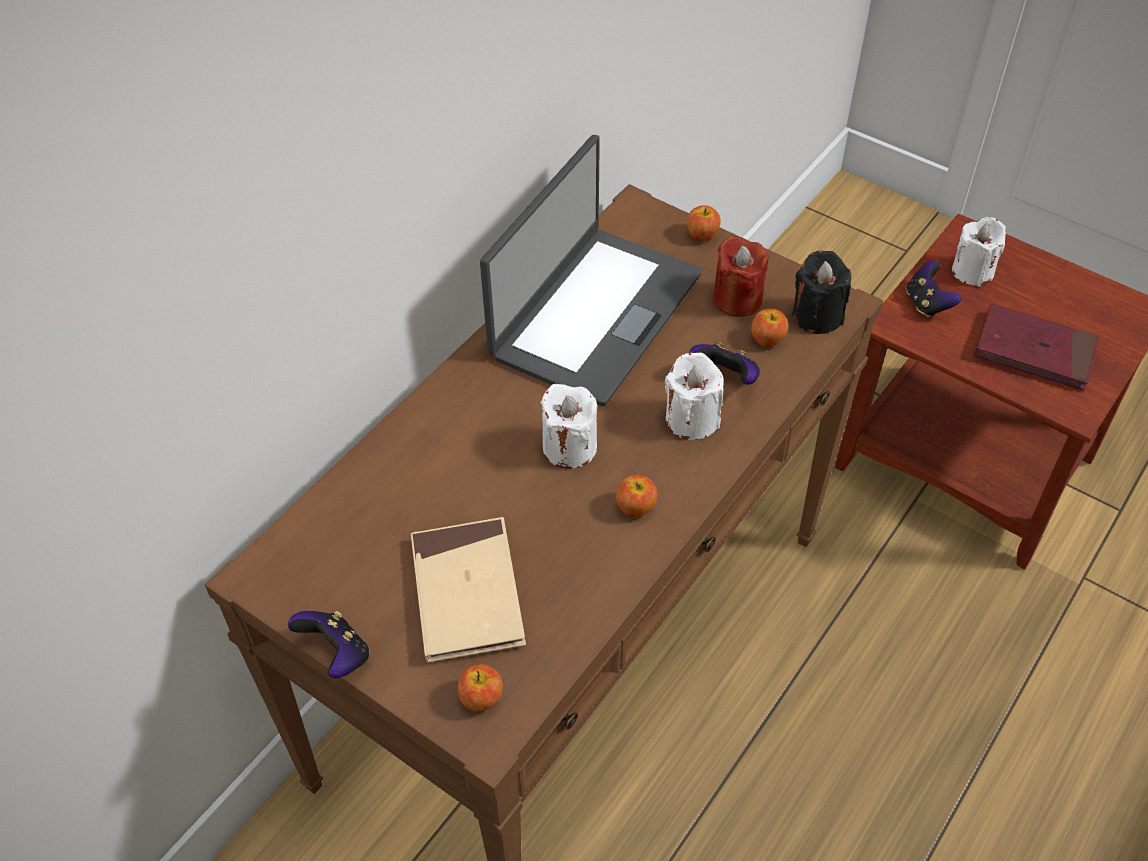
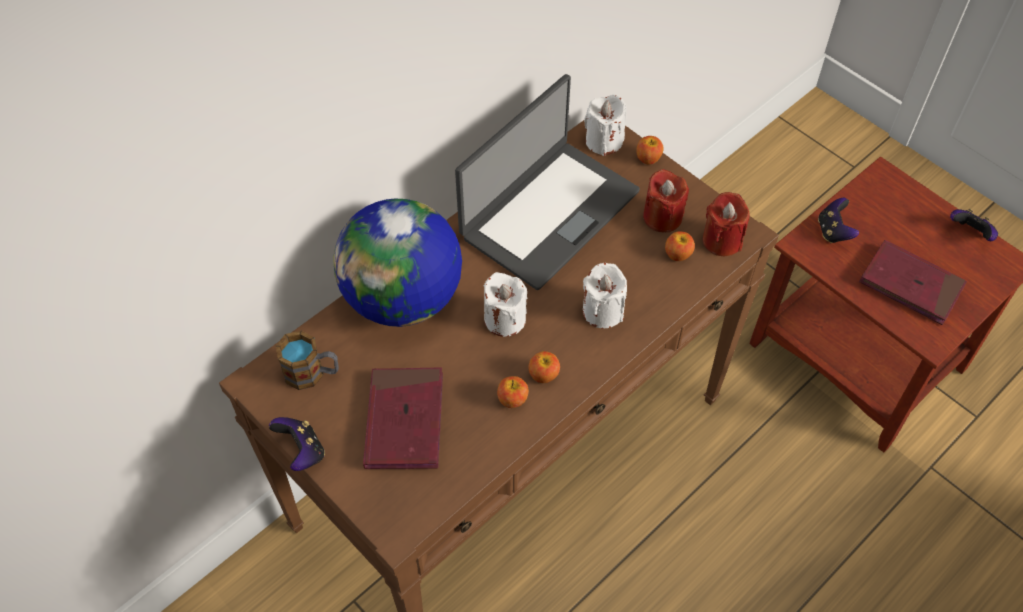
camera: 10 degrees right, 5 degrees up
(330, 552) = (312, 373): none -> mug
(432, 443) = (403, 299): none -> globe
(467, 593) = (404, 421): beige book -> red book
(481, 698) = (398, 502): apple -> apple (512, 399)
(725, 378) = (637, 281): game controller -> game controller (970, 233)
(817, 316) = (722, 240): black candle -> red candle
(972, 271) = (878, 209): white candle -> white candle (604, 141)

